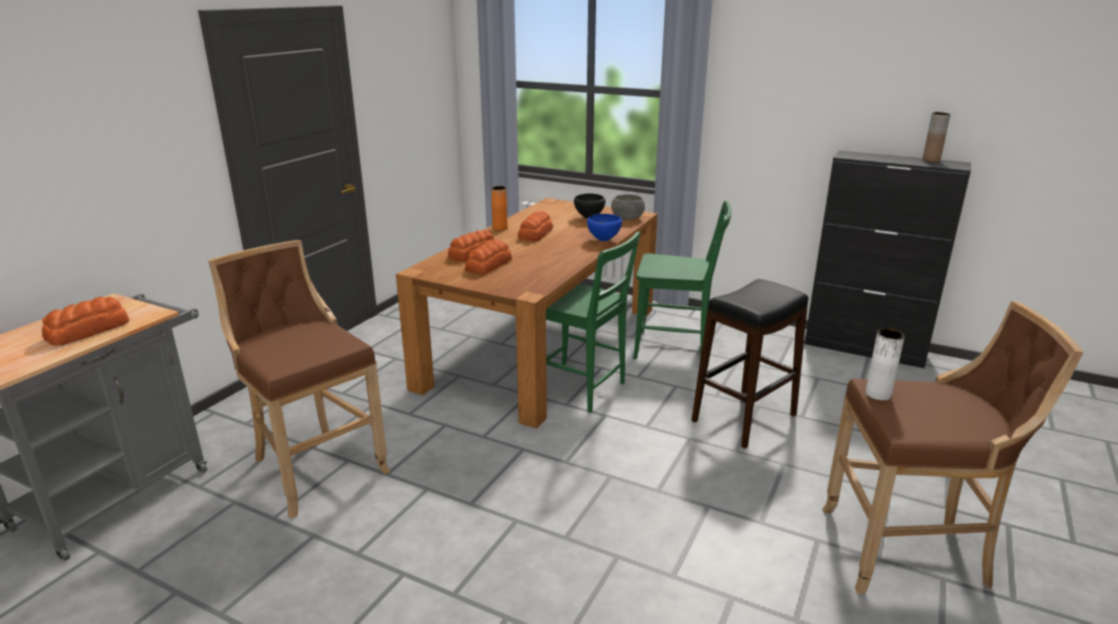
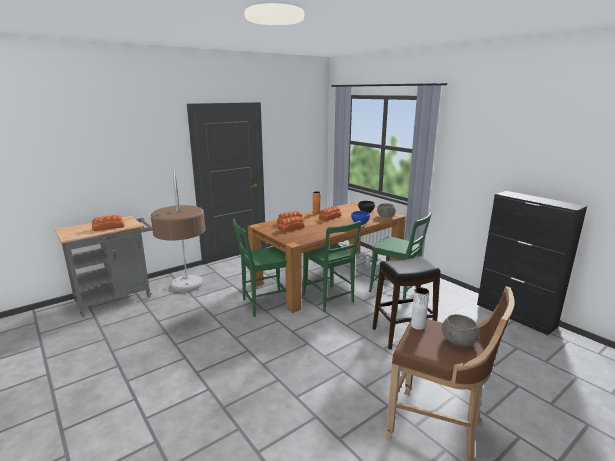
camera: 25 degrees right, 5 degrees down
(314, 466) = (188, 305): brown stool -> floor lamp
(470, 425) = (264, 304): none -> green chair
(931, 160) = (559, 202): brown vase -> none
(954, 403) = (459, 341): none -> grey bowl

